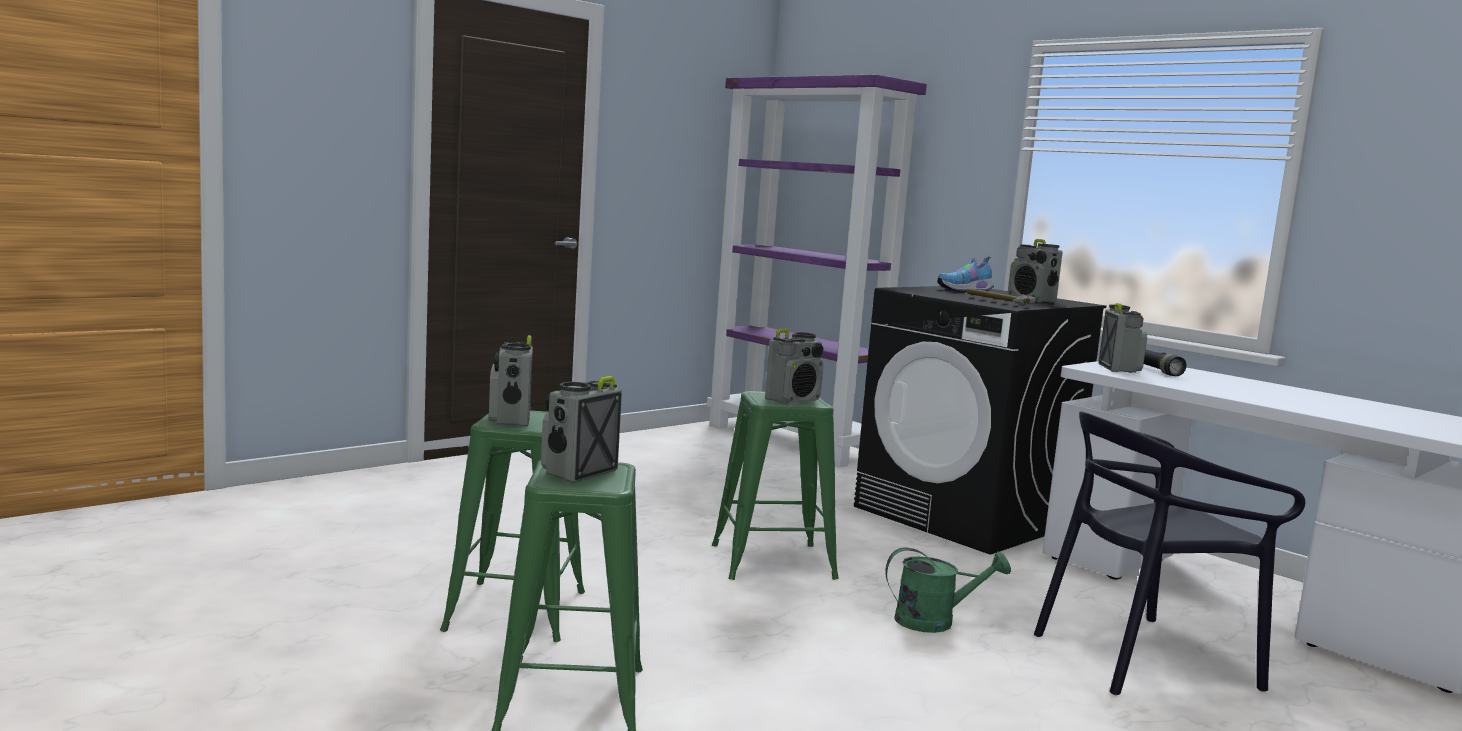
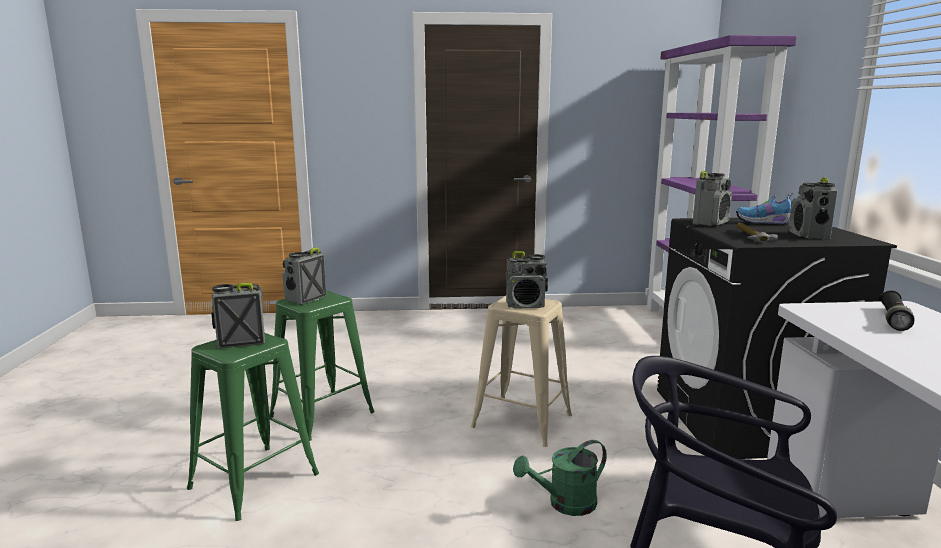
camera: 40 degrees right, 5 degrees up
(773, 562) = (522, 421): green stool -> beige stool
(935, 621) = (565, 504): green watering can -> green watering can turned 120 degrees clockwise
(1119, 368) = (846, 313): radio -> radio (711, 223)

